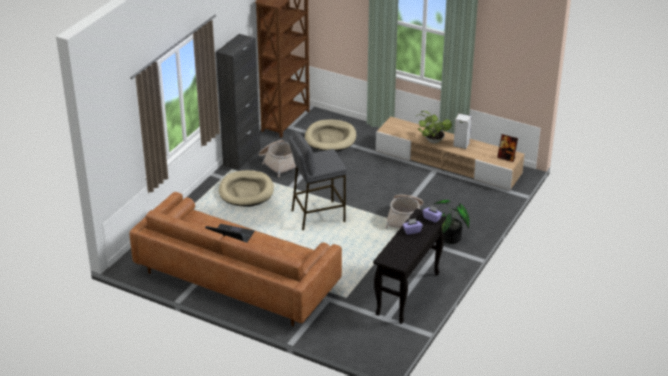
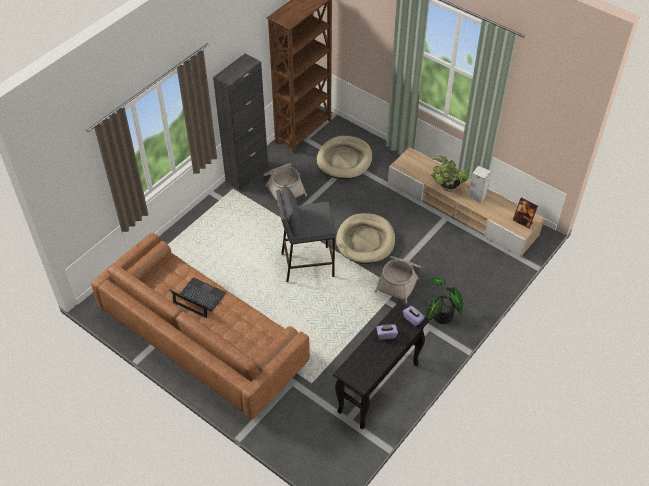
camera: 10 degrees right, 15 degrees up
(246, 191) = (241, 220): beige dog bed -> beige dog bed (365, 240)

